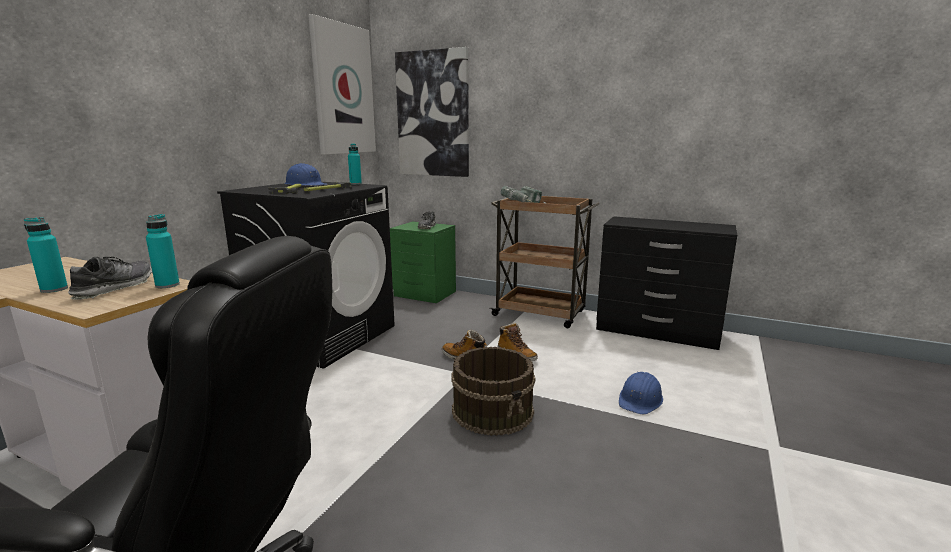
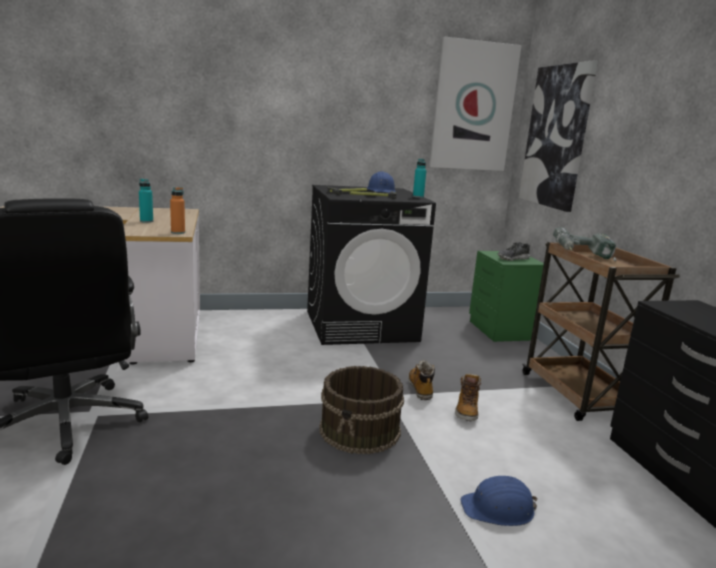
camera: 50 degrees right, 0 degrees up
(115, 288) = (161, 227): shoe -> none
(167, 285) = (178, 232): turquoise bottle -> orange bottle

